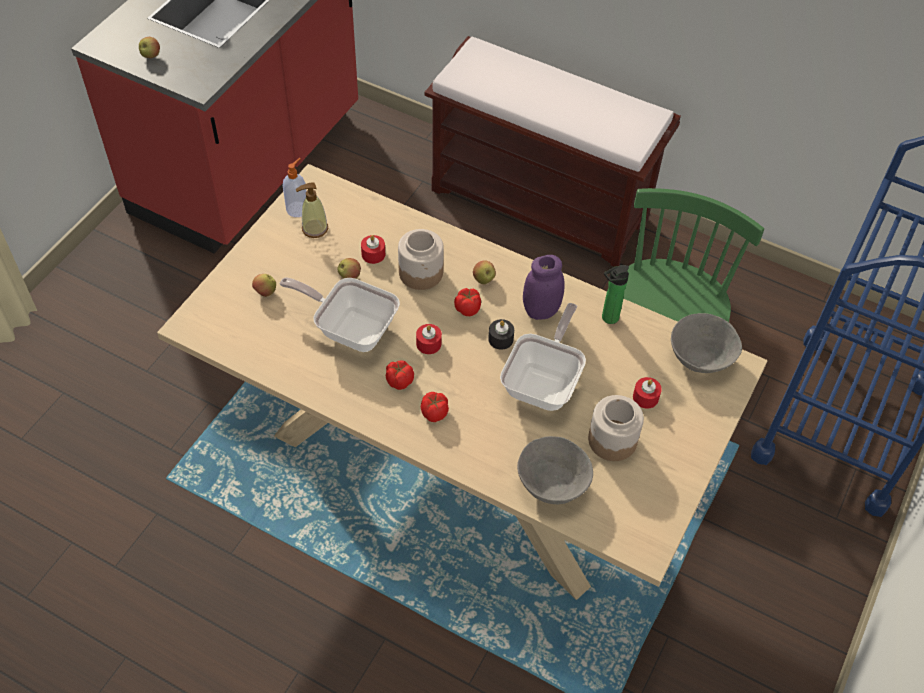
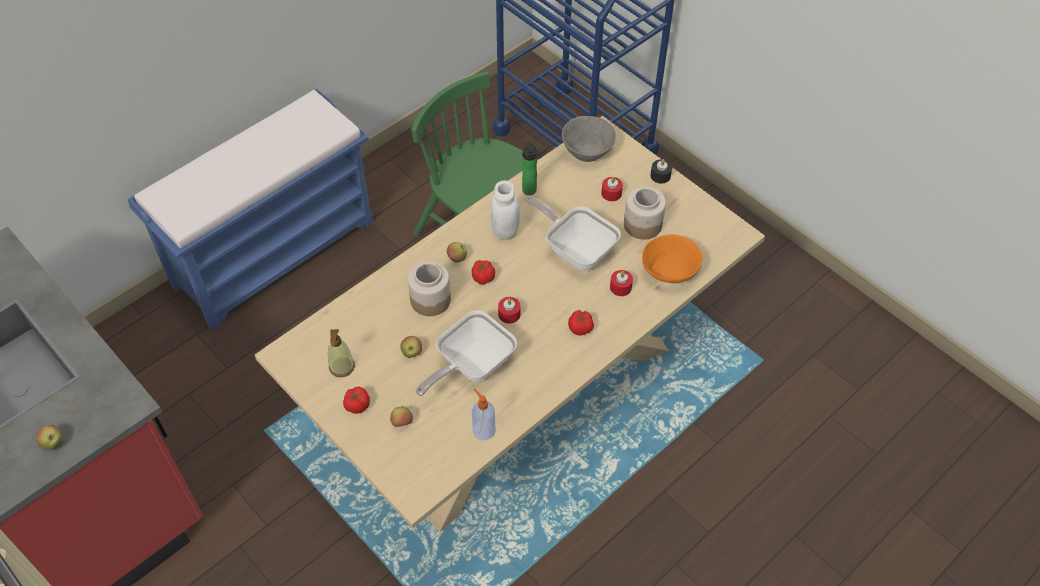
camera: 70 degrees left, 0 degrees up
(298, 209) = (310, 375): soap dispenser -> soap dispenser (483, 430)
(373, 254) = (393, 329): red candle -> red candle (620, 287)
(399, 381) = (539, 344): tomato -> tomato (357, 405)
(500, 339) = (523, 264): black candle -> black candle (660, 176)
(541, 204) = (275, 252): brown bench -> blue bench
(541, 311) = (505, 230): purple jar -> white jar
(553, 484) = (669, 271): grey bowl -> orange bowl

